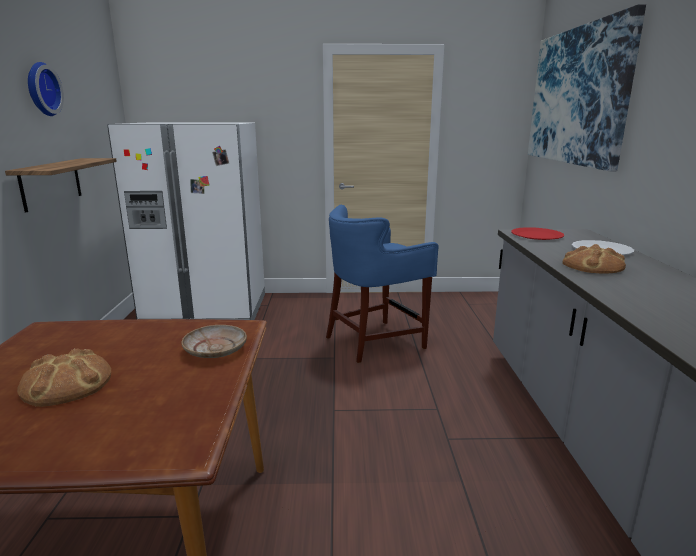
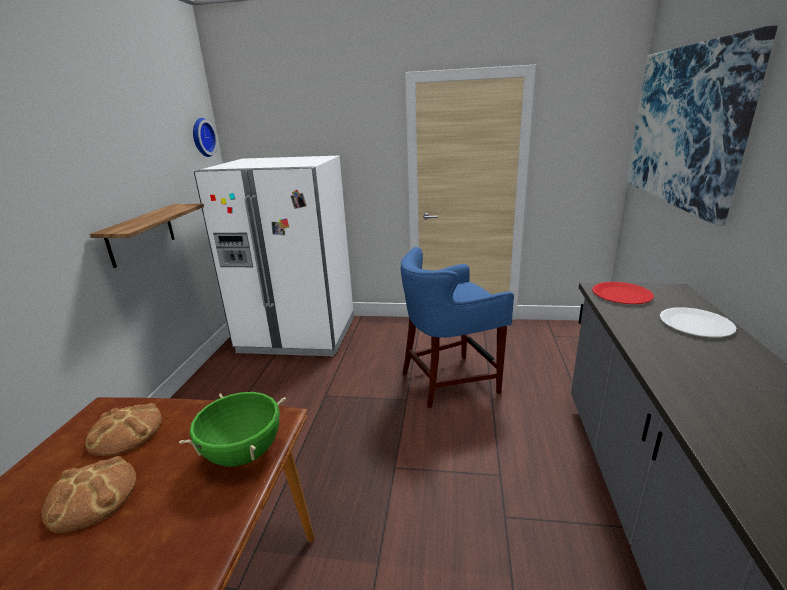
camera: 10 degrees right, 5 degrees up
(41, 89) = (126, 147): wall clock -> wall clock (202, 137)
(215, 349) = (244, 453): beige plate -> green cooking pot
(592, 265) = (679, 354): bread -> bread (126, 432)

